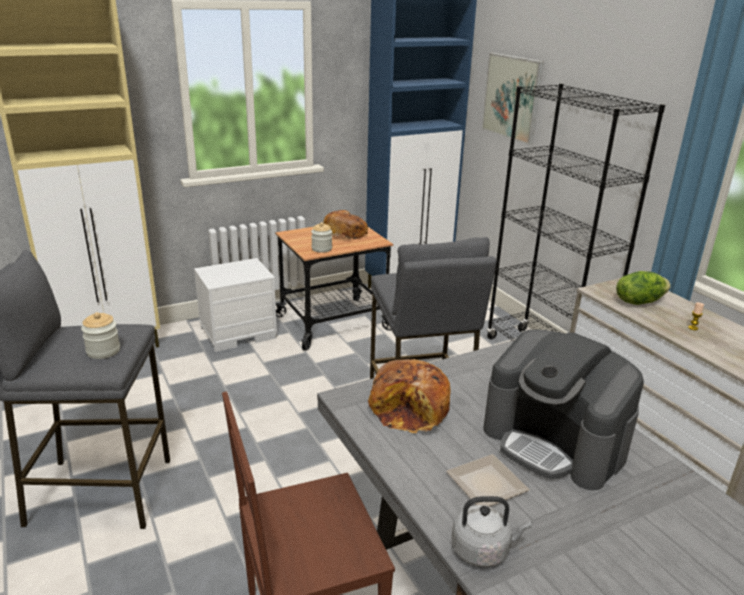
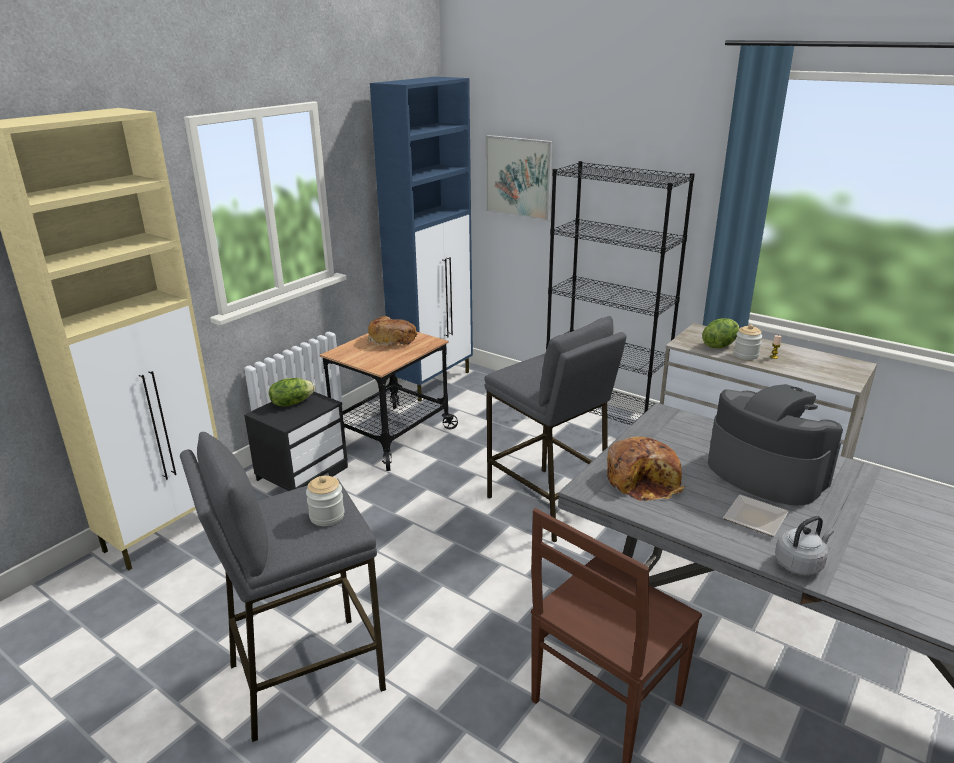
camera: 25 degrees left, 0 degrees up
(236, 268) = (291, 403): none -> lettuce
(239, 332) = (302, 473): white nightstand -> black nightstand
(321, 249) = (386, 361): jar -> jar (745, 355)
(554, 442) = (765, 472): coffee machine -> coffee machine turned 150 degrees counterclockwise

